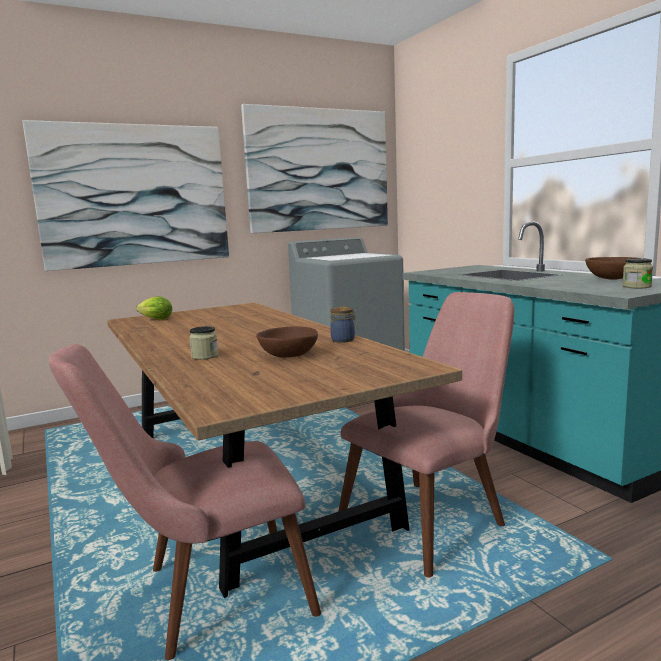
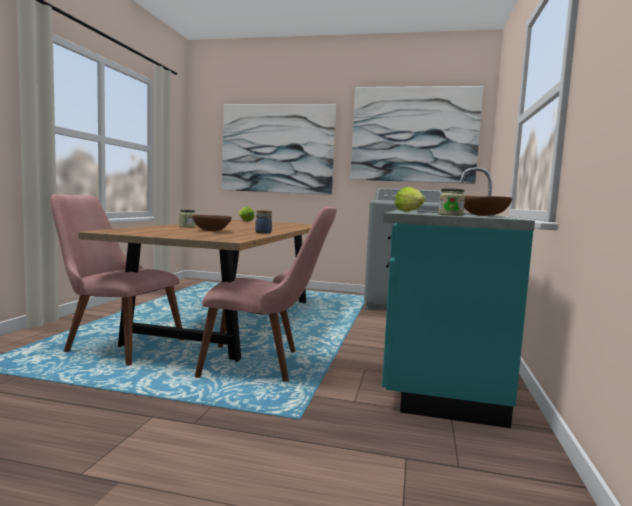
camera: 40 degrees right, 5 degrees down
(540, 284) = (410, 211): none -> lettuce

